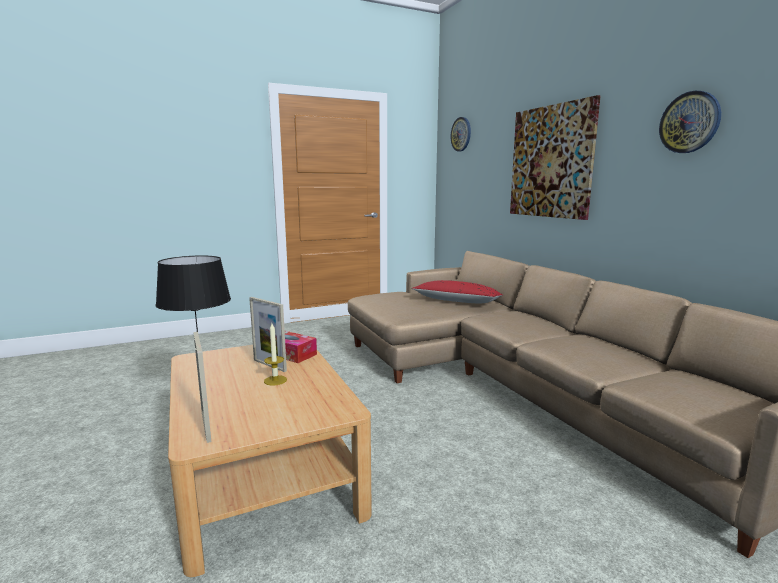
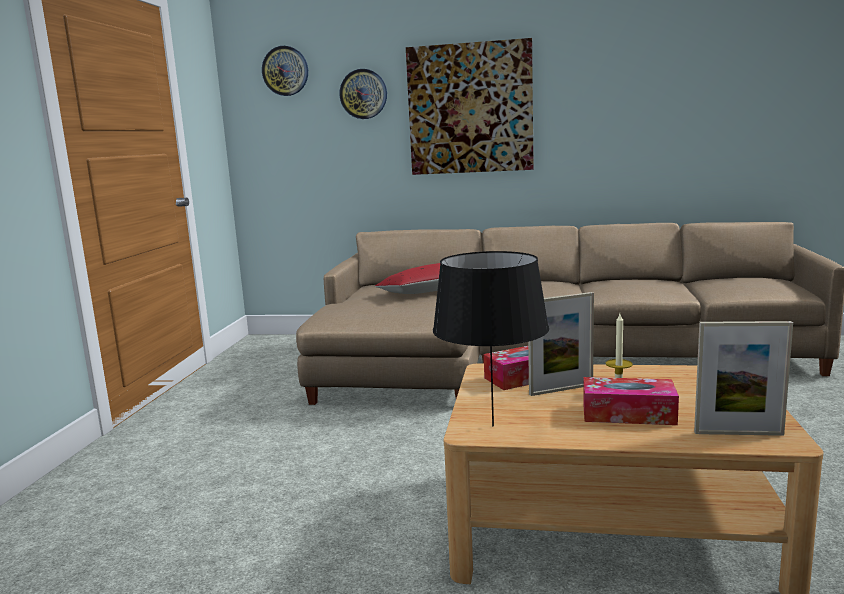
camera: 55 degrees left, 0 degrees up
(232, 389) = (628, 414): none -> tissue box
(689, 122) = (633, 71): wall clock -> wall clock (363, 94)

